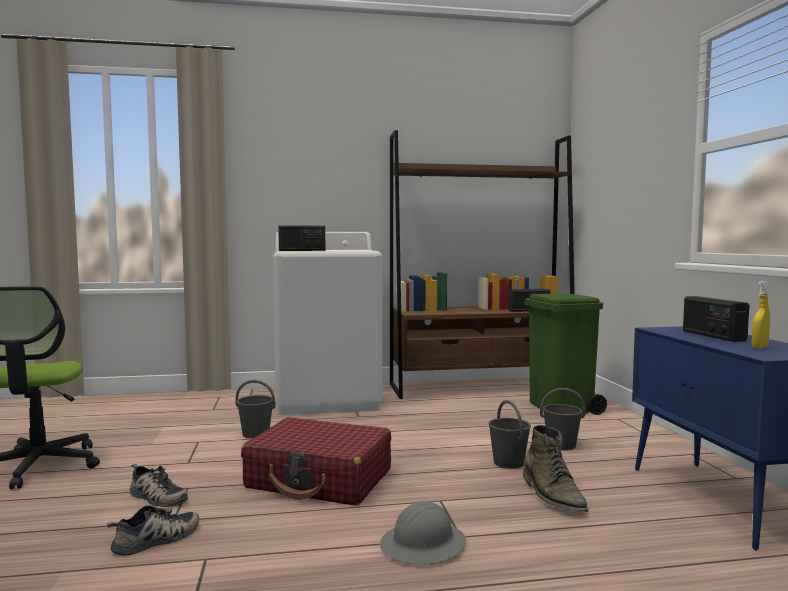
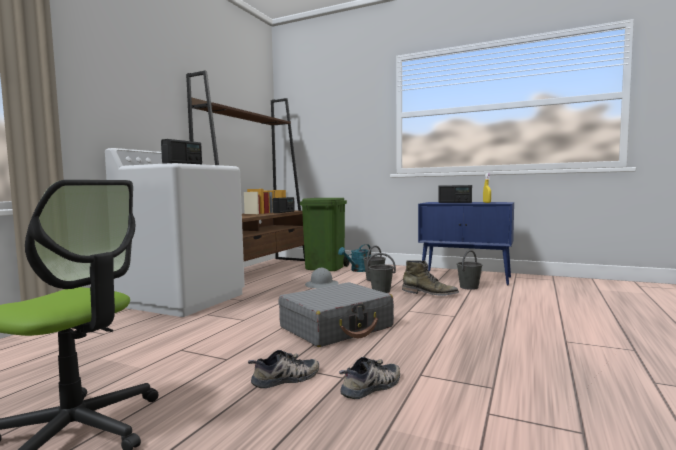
camera: 55 degrees left, 0 degrees up
(156, 540) = (372, 387): shoe -> shoe turned 60 degrees clockwise
(256, 434) = (211, 329): grey bucket -> grey bucket (469, 287)
(320, 479) = (337, 327): red suitcase -> grey suitcase
(423, 545) = (457, 324): grey hard hat -> grey hard hat (322, 285)
(588, 425) = (357, 270): none -> turquoise watering can

